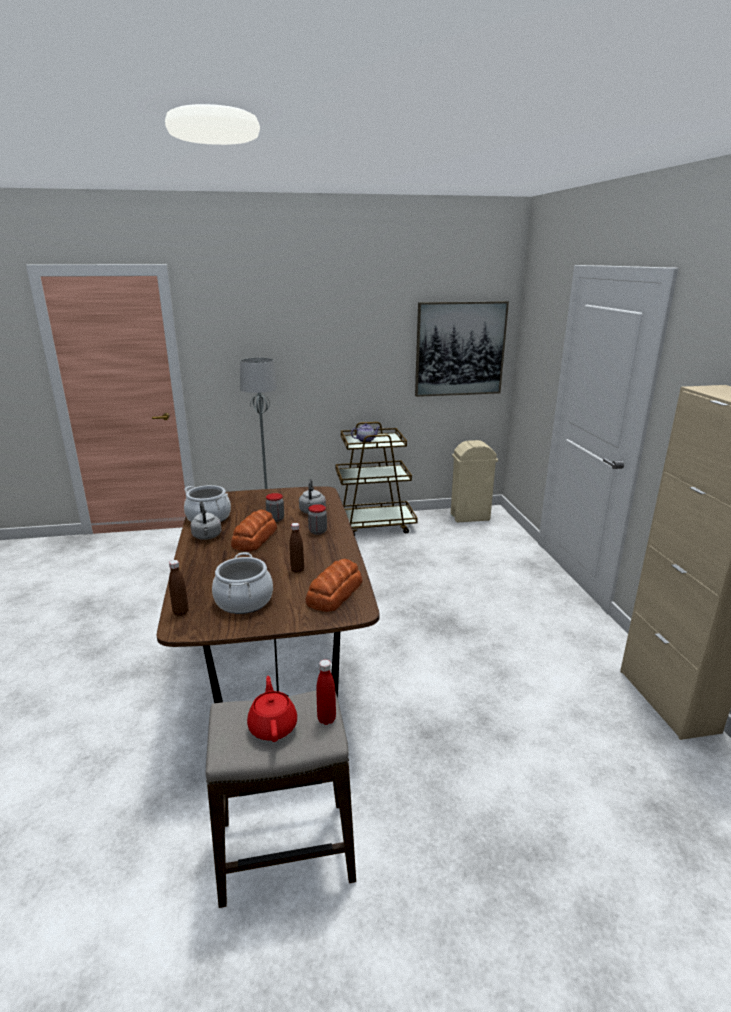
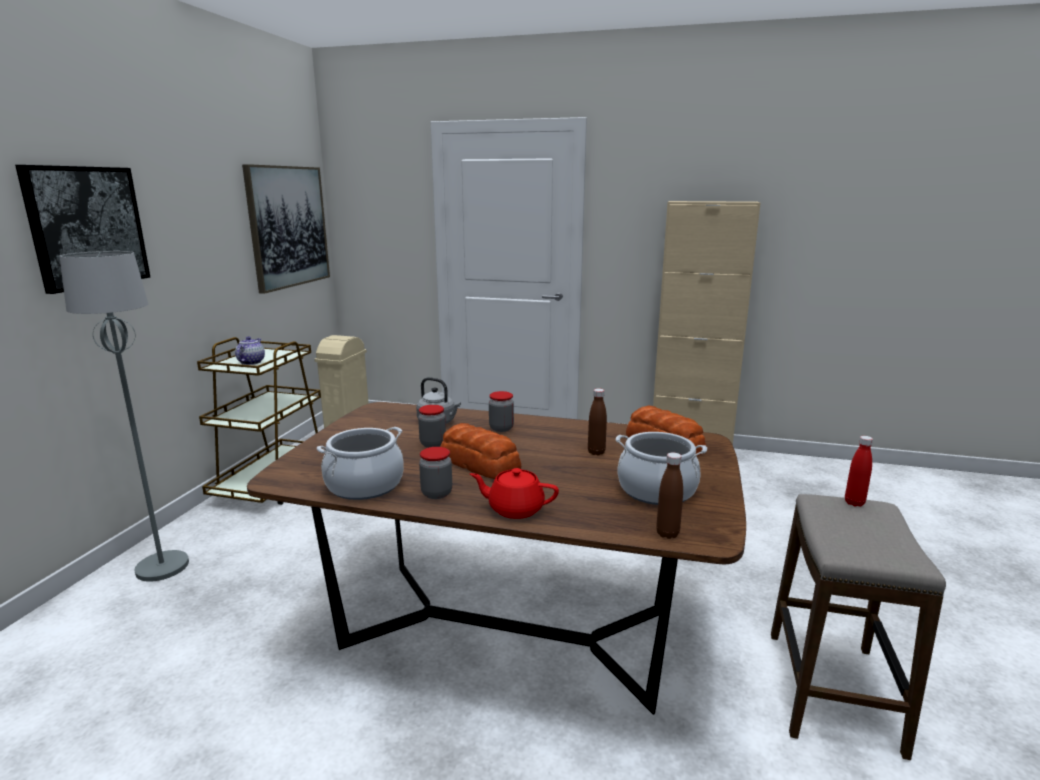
camera: 65 degrees left, 5 degrees down
(207, 537) = (436, 493): grey kettle -> jar
(273, 726) = (866, 531): red teapot -> red teapot (515, 509)
(284, 342) = (86, 227): none -> picture

